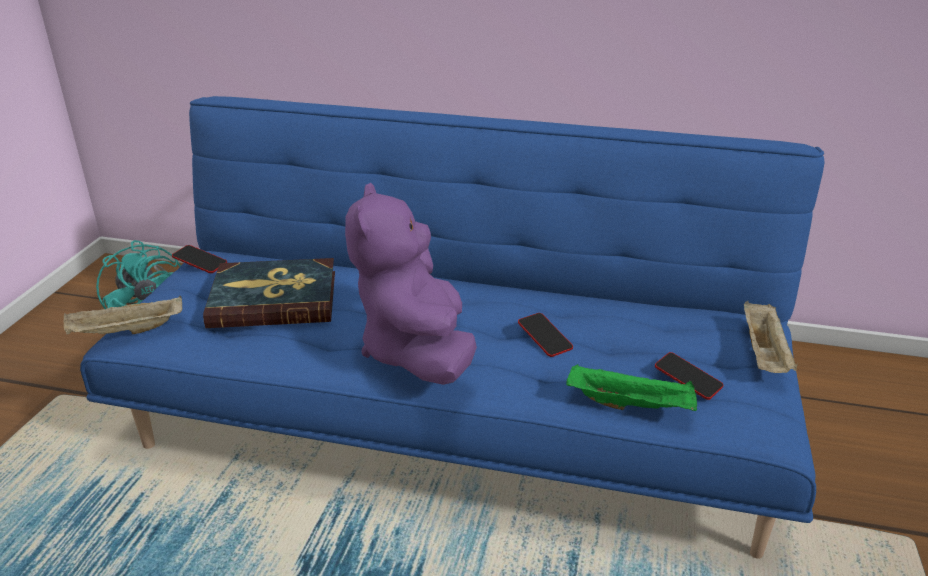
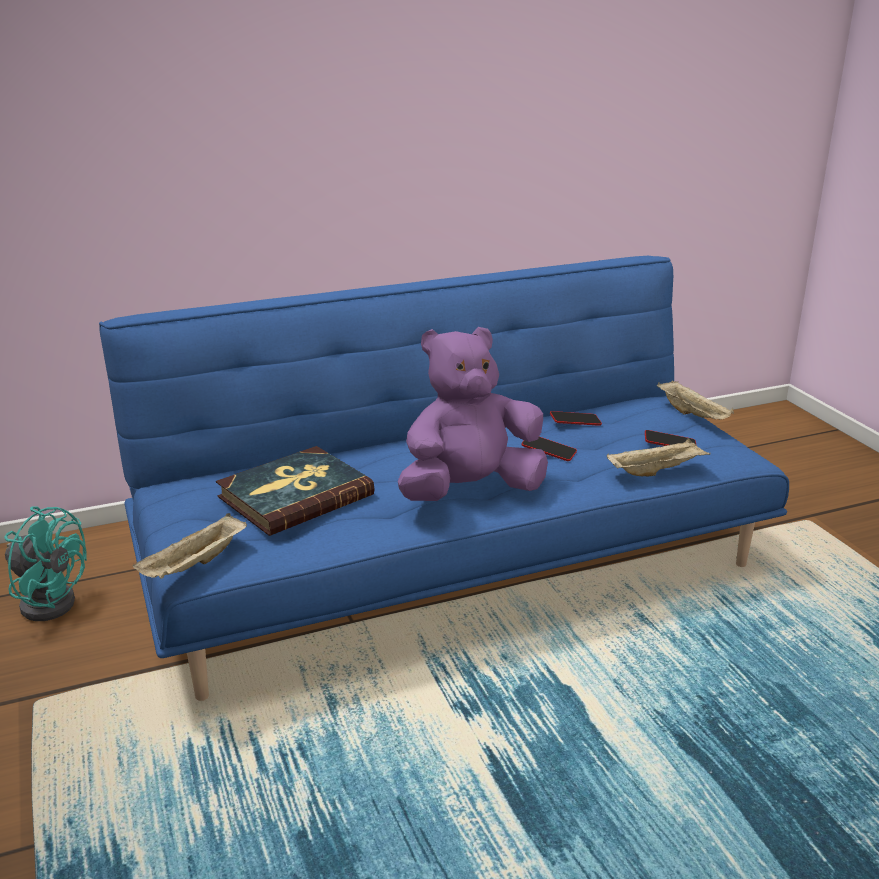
camera: 35 degrees left, 5 degrees down
(200, 262) = (173, 493): phone -> phone (575, 422)
(417, 351) = (470, 491): purple plush toy -> purple plush toy turned 105 degrees clockwise
(631, 405) = (656, 471): green tray -> beige tray

